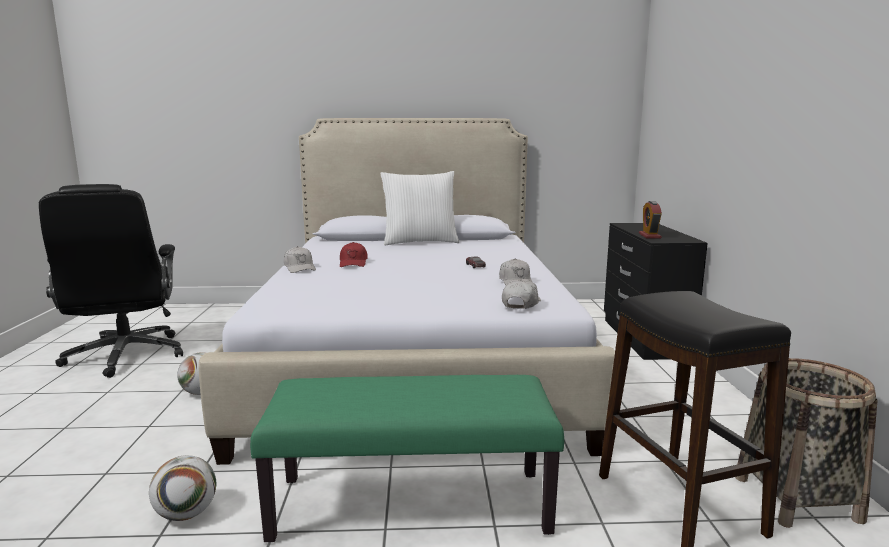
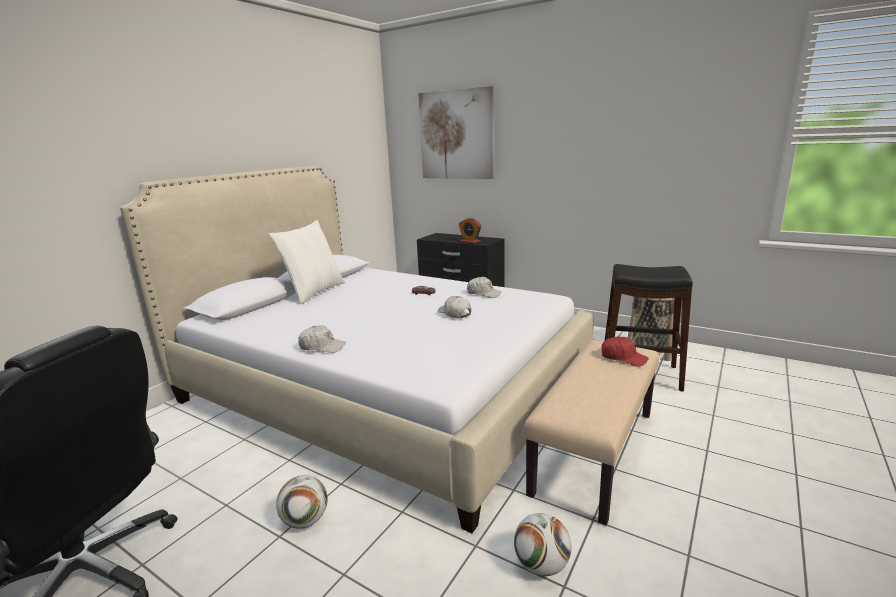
camera: 55 degrees left, 5 degrees up
(353, 263) = (345, 325): red cap -> red cap (623, 358)
(412, 504) = (593, 451): green bench -> beige bench
(521, 303) = (533, 303): white cap -> white cap (454, 313)
(690, 84) = (456, 135): none -> picture

